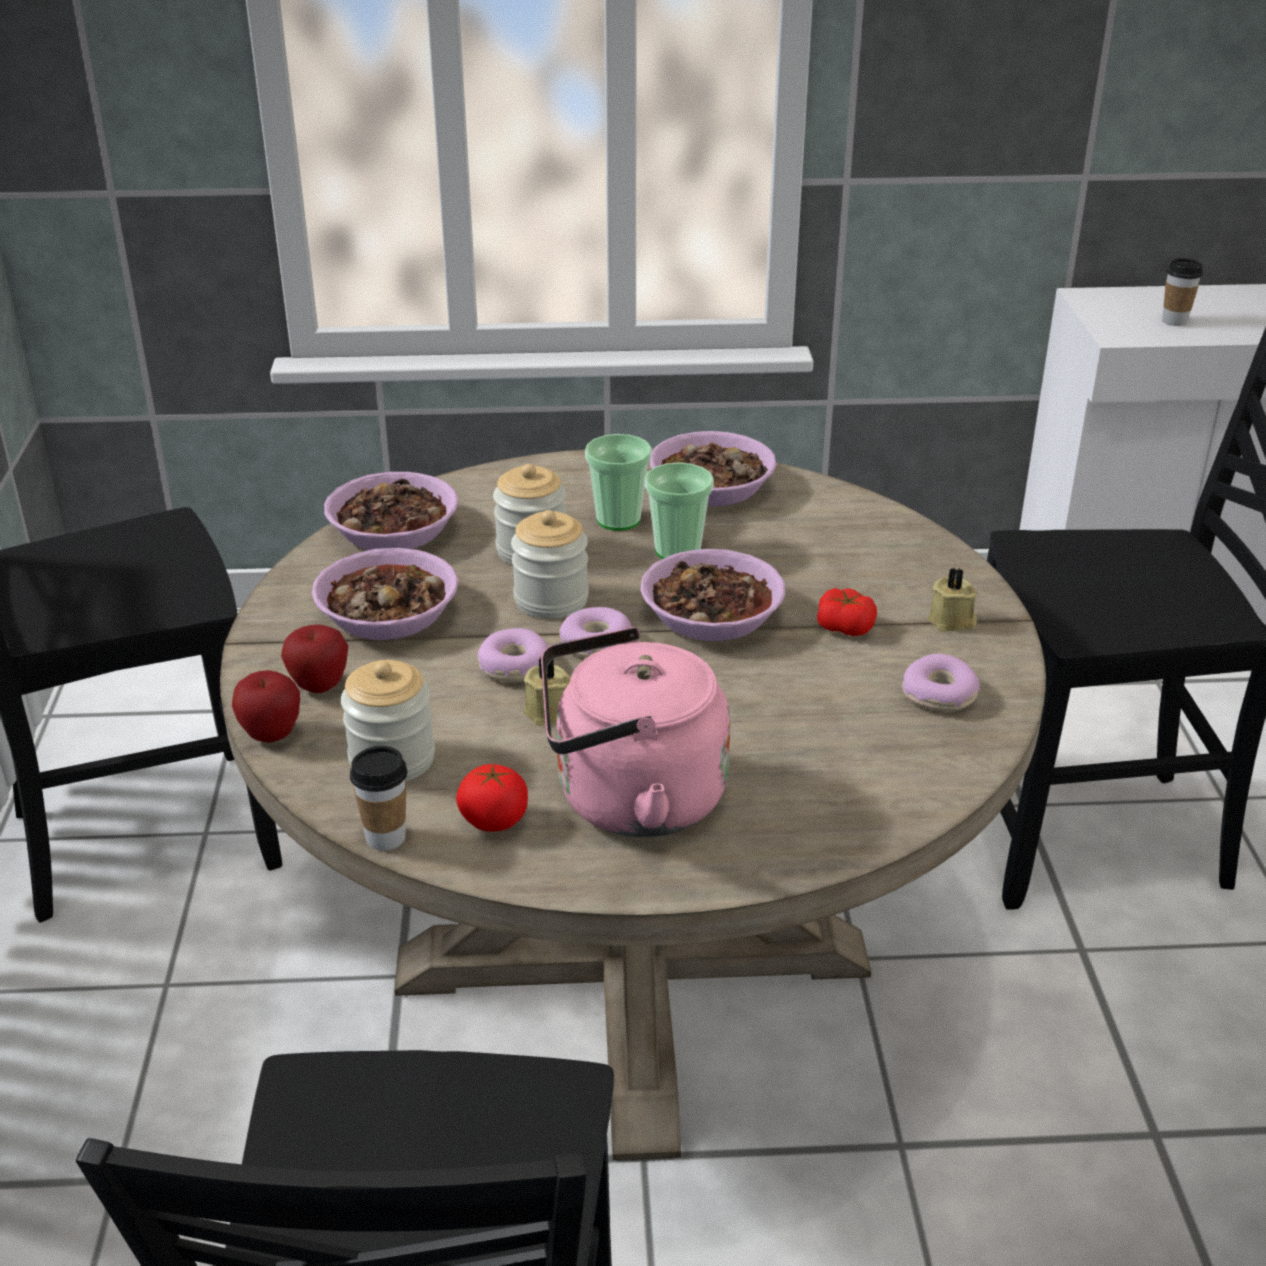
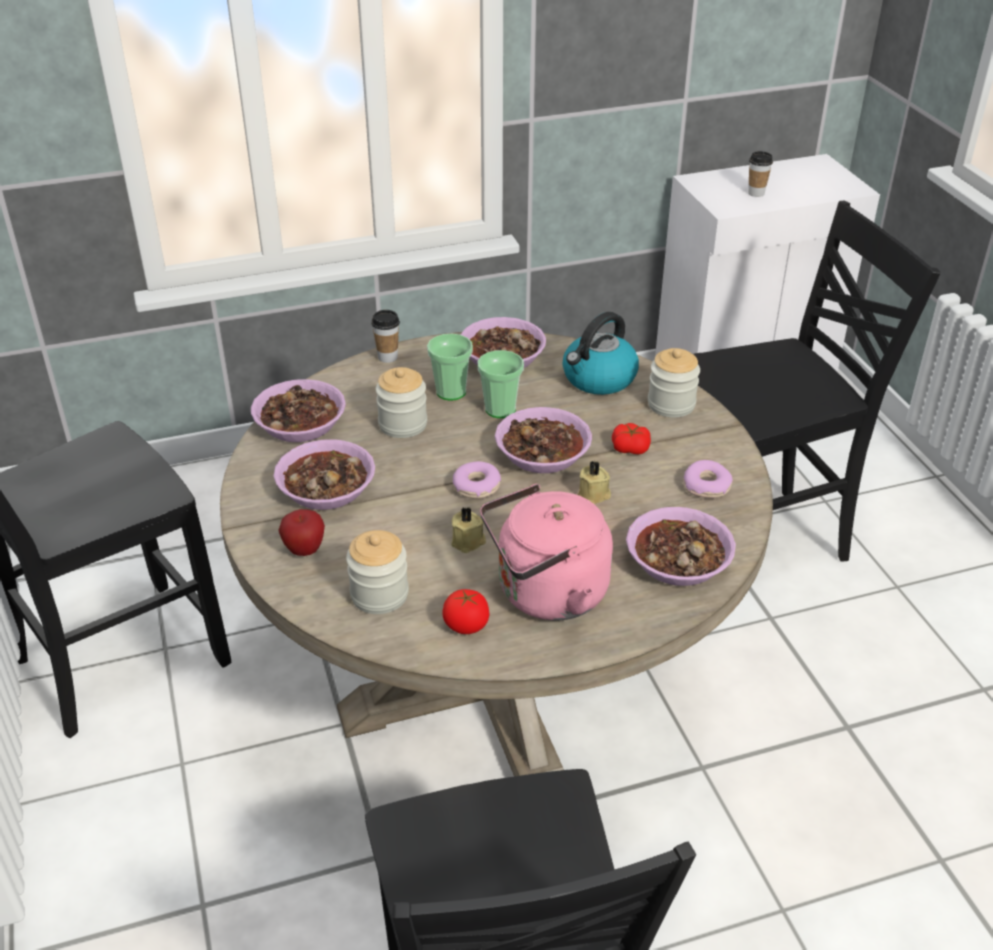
camera: 15 degrees left, 5 degrees up
(271, 735) = (289, 592): apple -> none
(385, 837) = (401, 651): cup -> cup (387, 357)
(513, 667) = (429, 513): donut -> none
(551, 600) = (432, 459): jar -> jar (671, 404)
(839, 532) = (598, 379): none -> kettle
(852, 788) = (679, 561): none -> bowl
(952, 621) = (694, 433): beige candle -> beige candle (594, 495)

